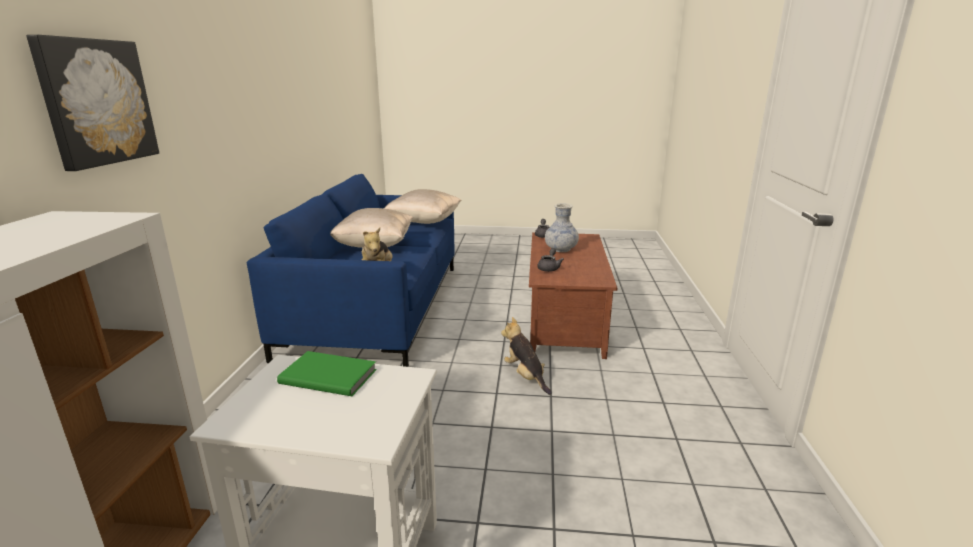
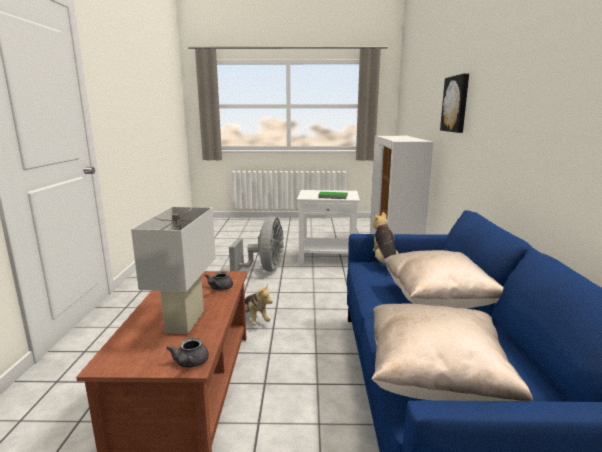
camera: 175 degrees right, 5 degrees down
(523, 505) = (264, 270): none -> grey fan
(561, 249) = (185, 322): vase -> white table lamp

